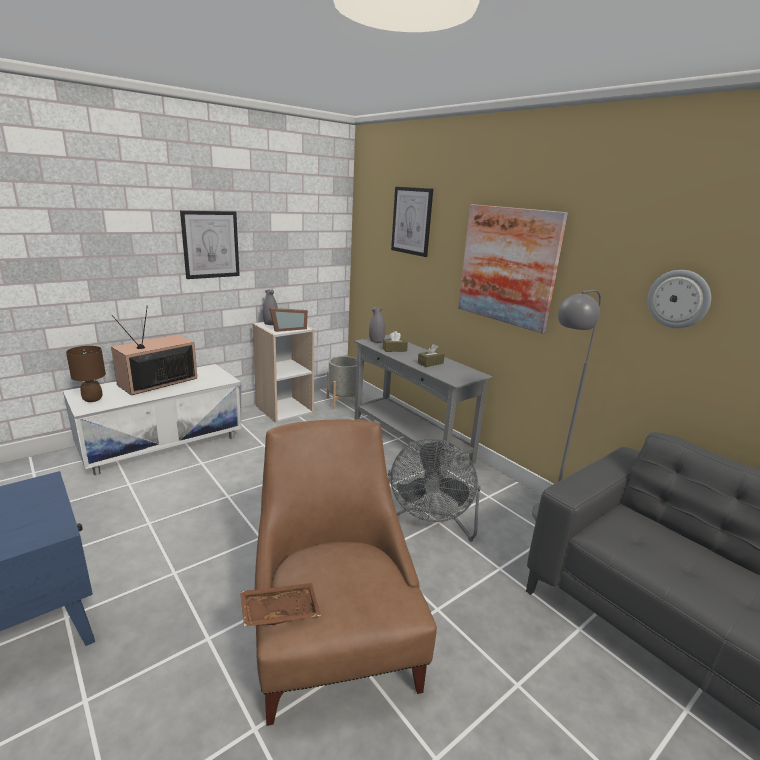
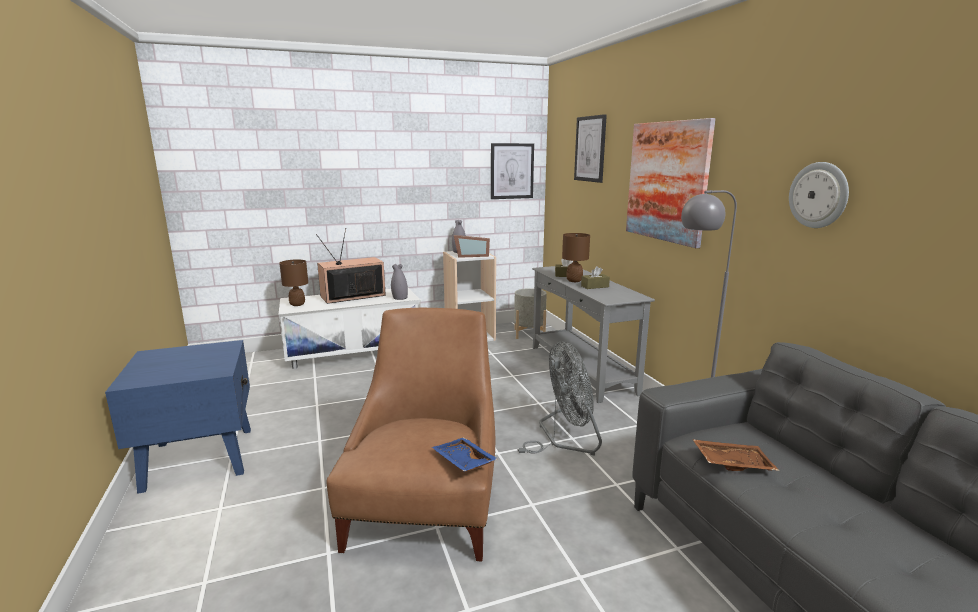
camera: 20 degrees right, 5 degrees down
(210, 244) = (407, 179): picture -> picture (512, 171)
(280, 610) = (356, 451): brown tray -> brown tray (732, 463)
(376, 341) = (553, 268): grey vase -> grey vase (399, 298)
(403, 601) = (462, 462): none -> blue tray
(406, 357) = (573, 281): none -> brown table lamp
(426, 520) = (560, 435): grey fan -> grey fan turned 135 degrees counterclockwise

